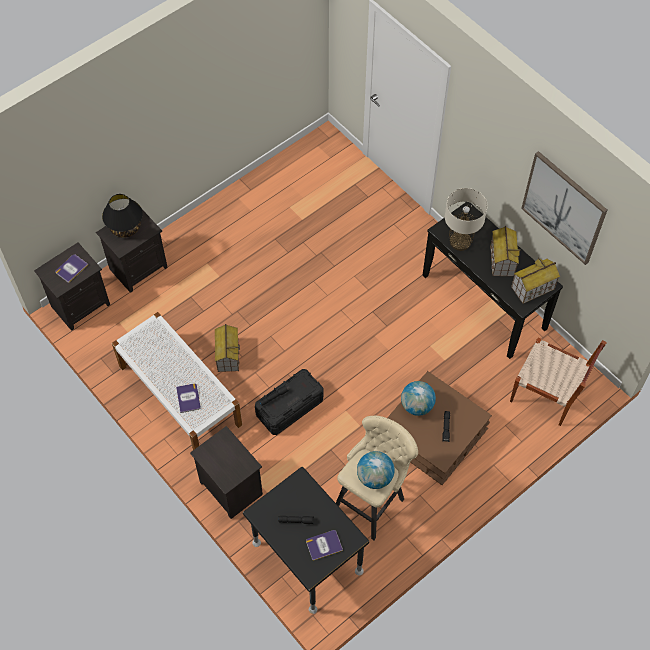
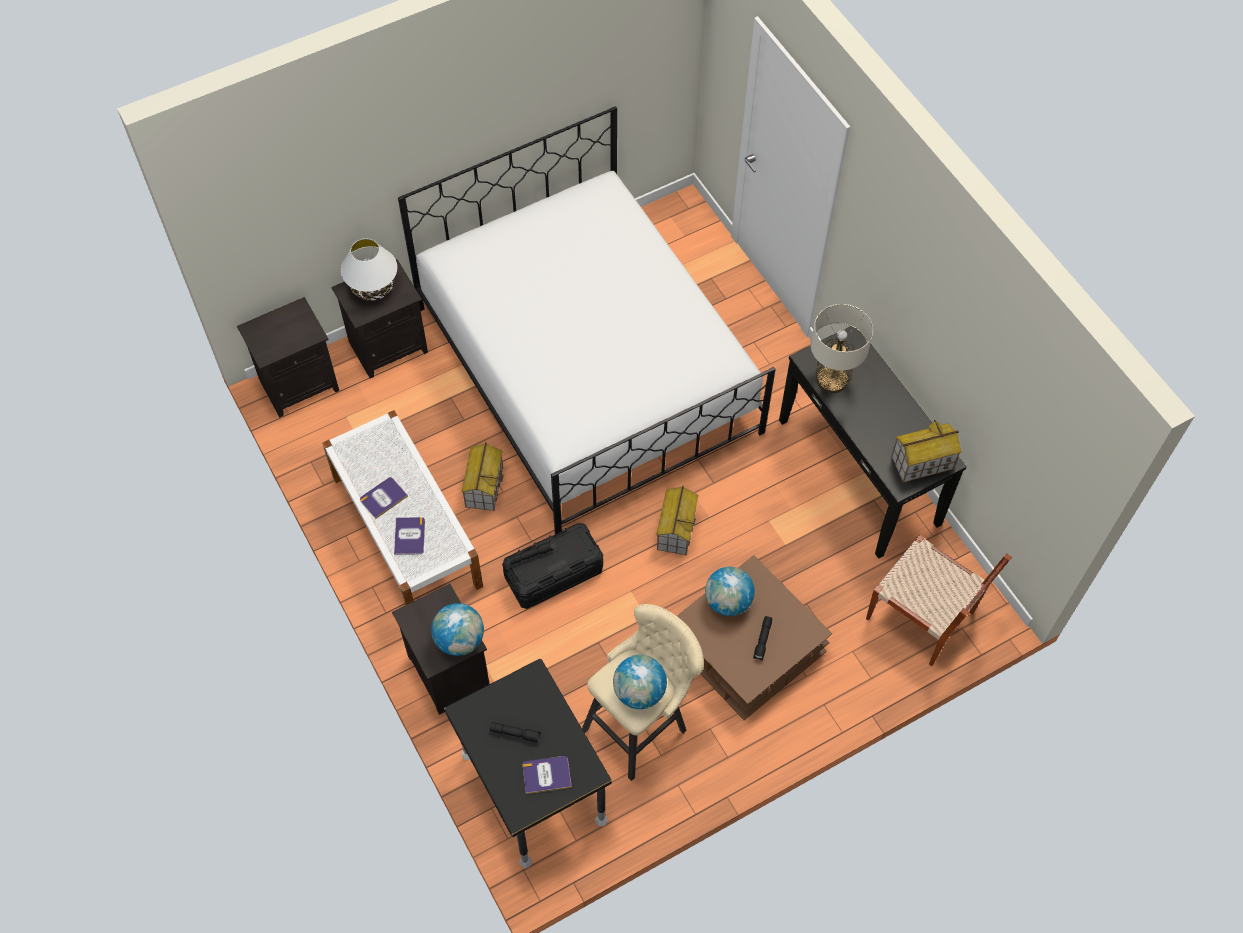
camera: 10 degrees right, 0 degrees up
(71, 268) = (287, 331): book -> book (383, 498)
(126, 227) = (373, 287): black table lamp -> white table lamp
(242, 463) = (460, 640): none -> globe
(282, 261) = (587, 368): none -> white bed
(501, 260) = (885, 416): toy house -> toy house (676, 530)
(563, 207) = (977, 353): picture -> none

